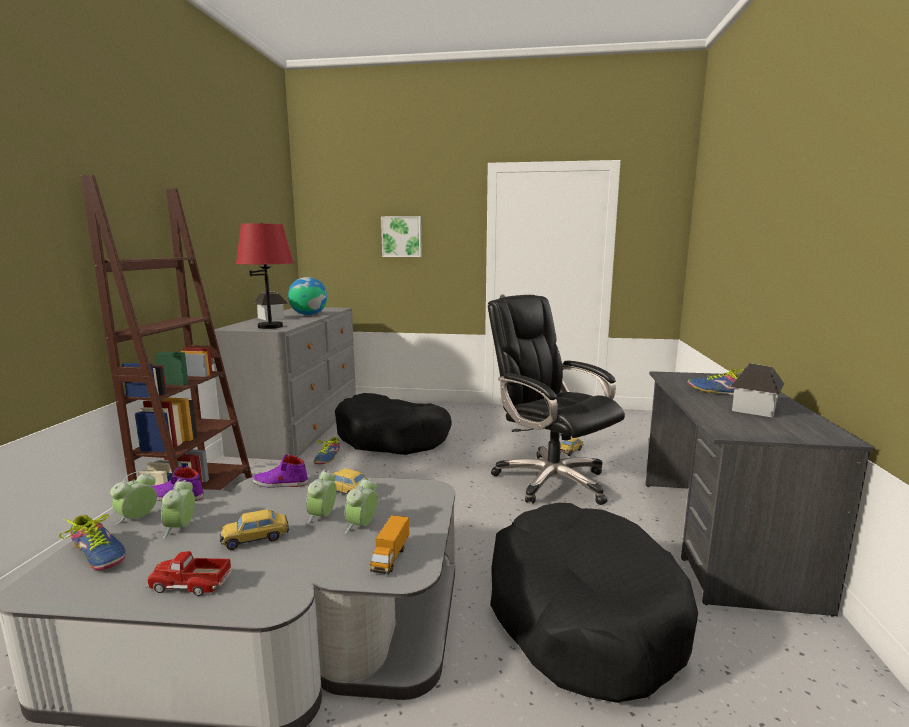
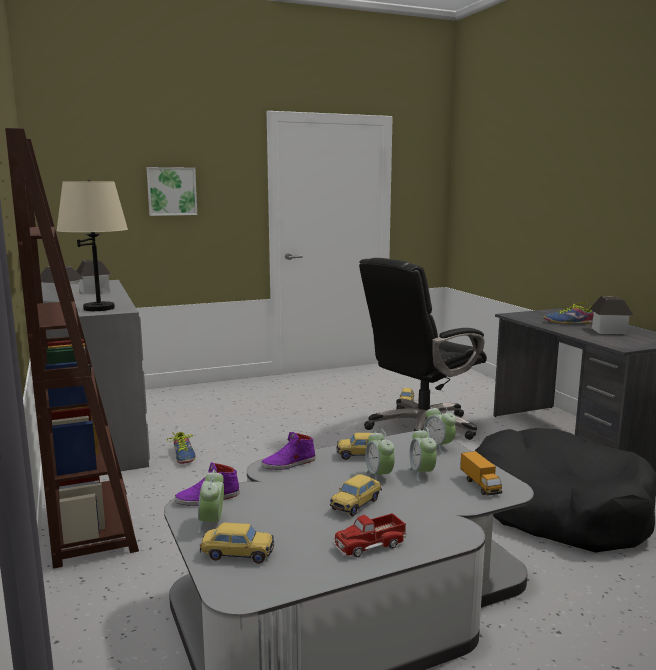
camera: 30 degrees left, 0 degrees up
(99, 553) = (237, 554): shoe -> toy car
(181, 528) = (273, 517): alarm clock -> alarm clock (438, 446)
(270, 326) = (99, 308): red table lamp -> beige table lamp
(308, 314) = (94, 291): globe -> toy house
(393, 438) = (226, 423): black dog bed -> none
(550, 480) = (421, 428): black office chair -> black office chair turned 60 degrees counterclockwise

